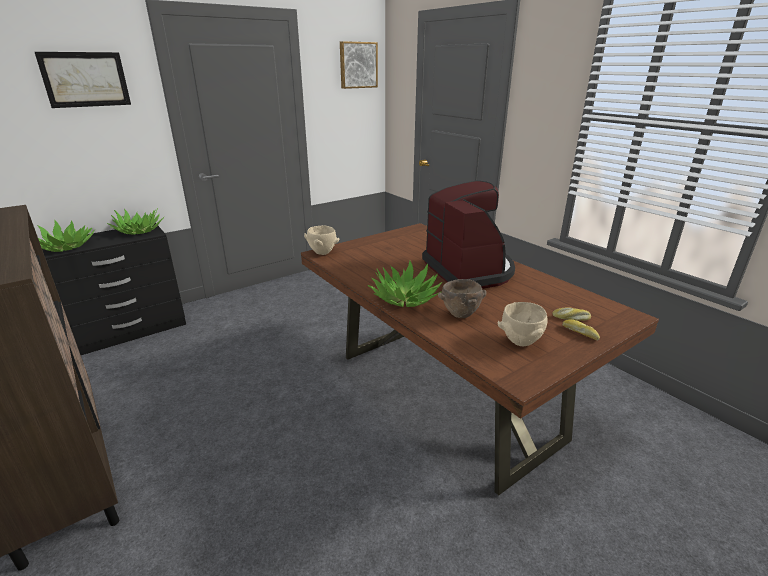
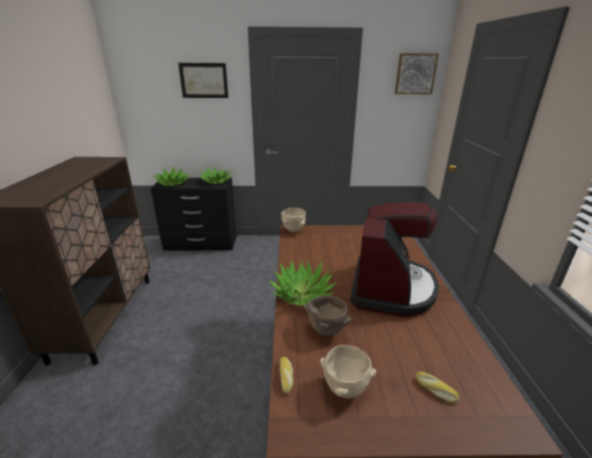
camera: 35 degrees right, 0 degrees up
(580, 333) = (423, 414): bread -> bread (286, 377)

